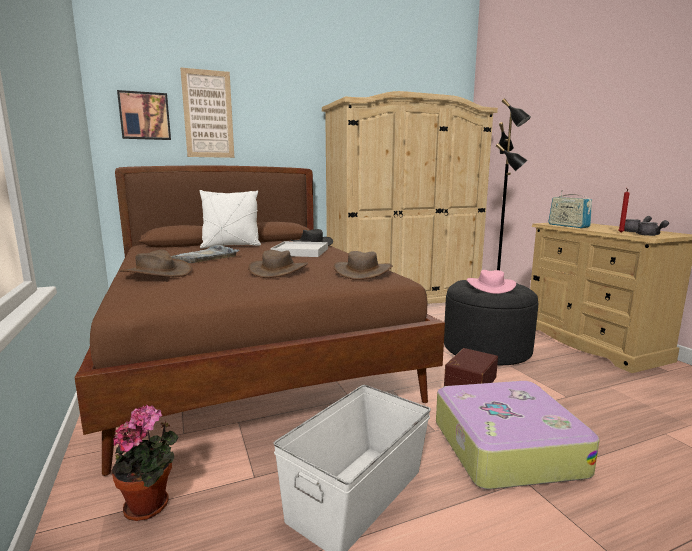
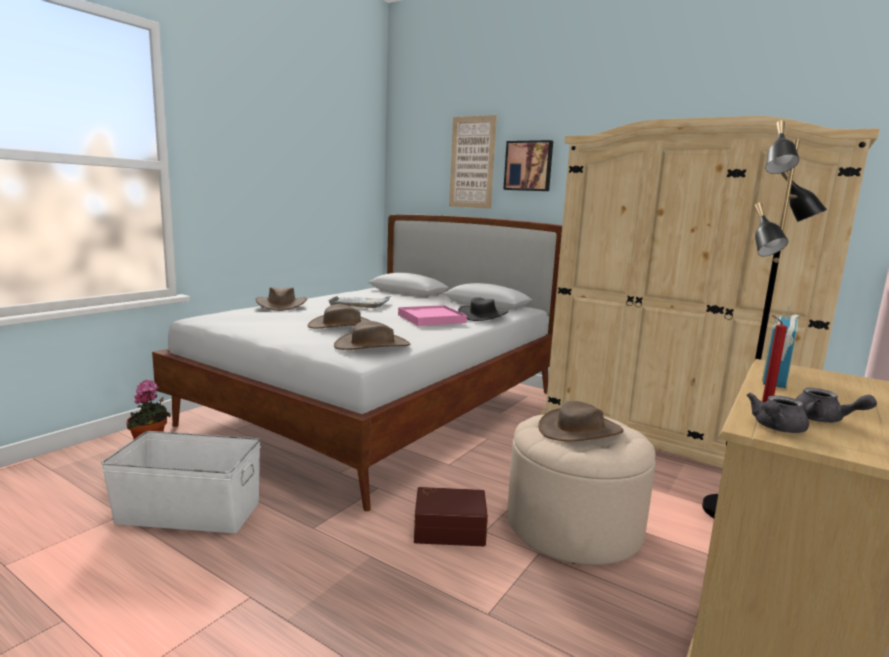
camera: 55 degrees right, 0 degrees up
(145, 116) = (422, 167): picture -> picture (528, 166)
(231, 246) = (425, 301): white pillow -> none
(251, 353) = (382, 409): brown bed -> white bed
(300, 252) = (431, 319): white tray -> pink tray
(486, 348) = (573, 525): black ottoman -> beige ottoman
(490, 286) = (580, 430): pink hat -> brown hat
(504, 447) = (309, 575): suitcase -> none

